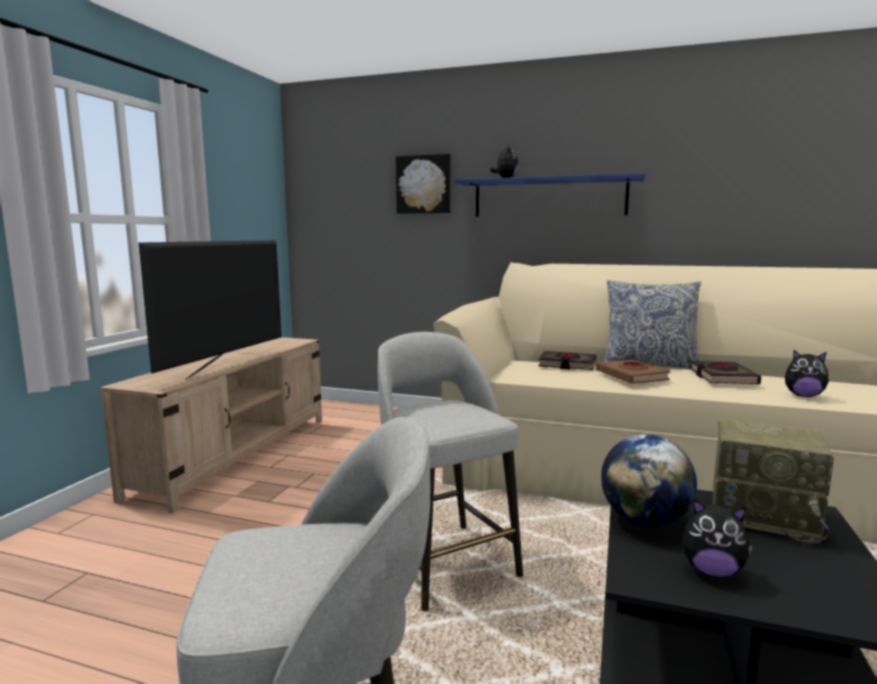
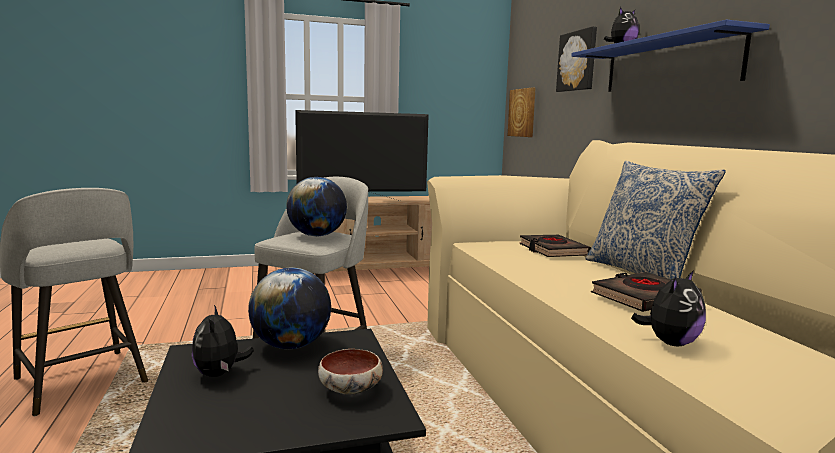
camera: 55 degrees right, 0 degrees up
(328, 233) = (522, 113): none -> picture
(450, 410) = (317, 235): none -> globe
(631, 376) = (554, 269): brown book -> none
(764, 517) = (351, 390): radio -> bowl
(803, 396) = (670, 343): plush toy -> plush toy turned 120 degrees counterclockwise

